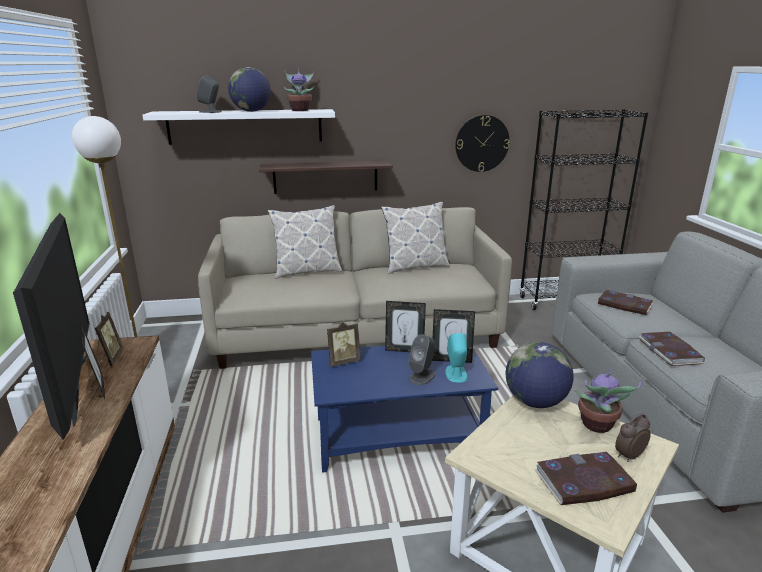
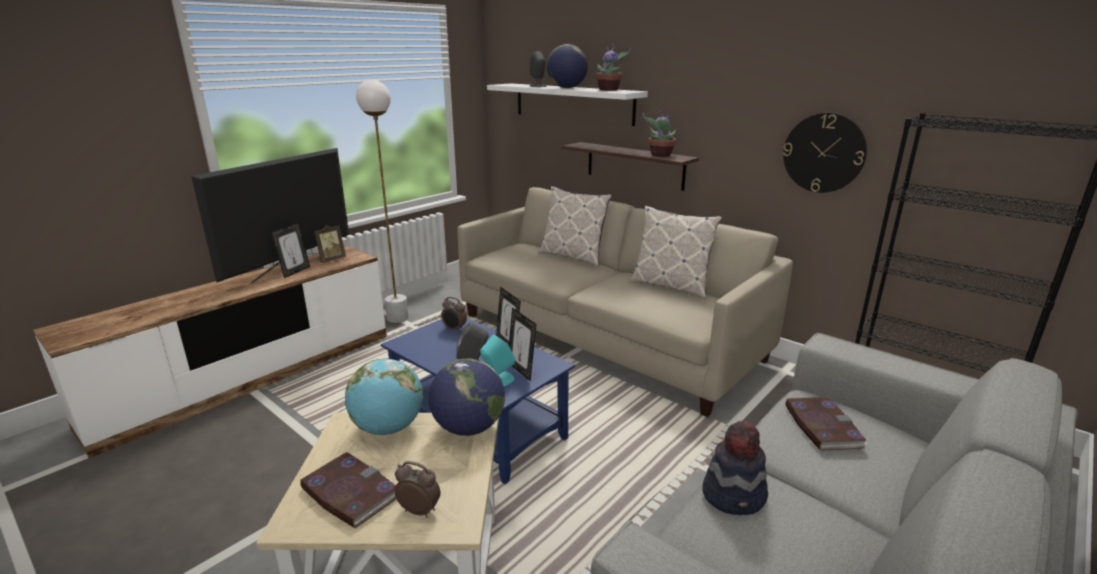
camera: 50 degrees right, 0 degrees up
(343, 361) = (454, 329): picture frame -> alarm clock
(502, 436) = (388, 428): none -> globe
(596, 425) = (461, 476): potted plant -> potted plant (659, 155)
(670, 351) = (734, 495): book -> hat

